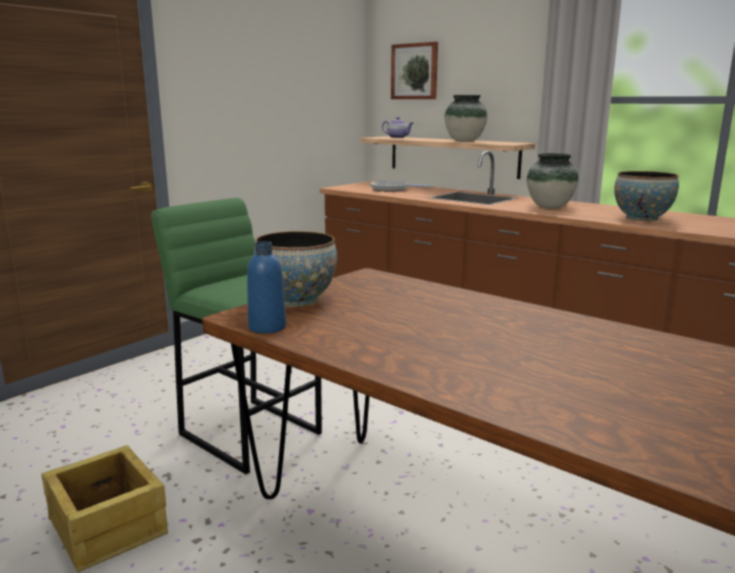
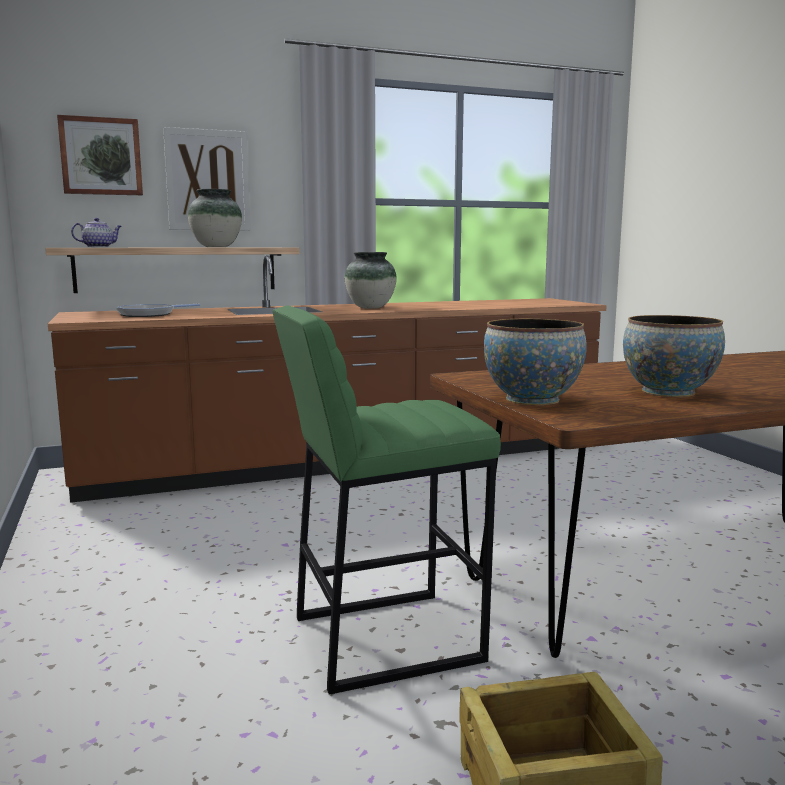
camera: 60 degrees left, 5 degrees down
(267, 327) = (625, 415): blue bottle -> none
(479, 85) = (208, 180): none -> picture
(641, 219) = (461, 305): bowl -> bowl (668, 392)

